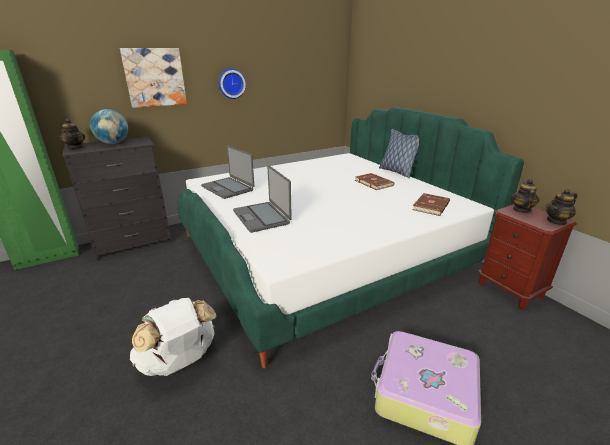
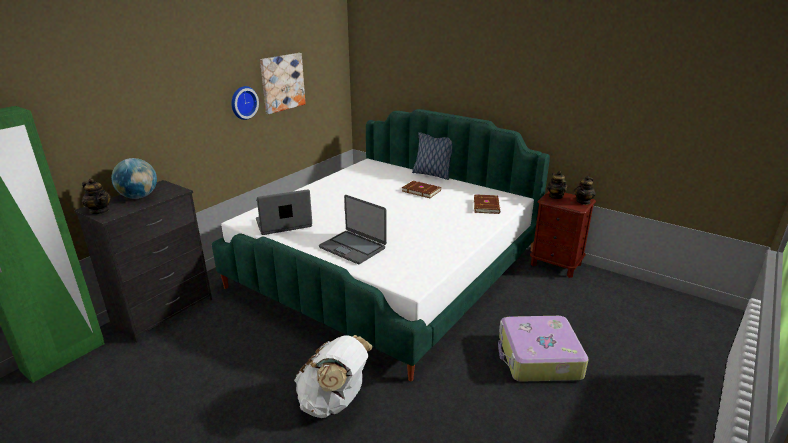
camera: 25 degrees left, 0 degrees up
(155, 77) = (166, 110): picture -> picture (282, 82)
(228, 188) = (284, 224): laptop -> laptop turned 135 degrees clockwise

